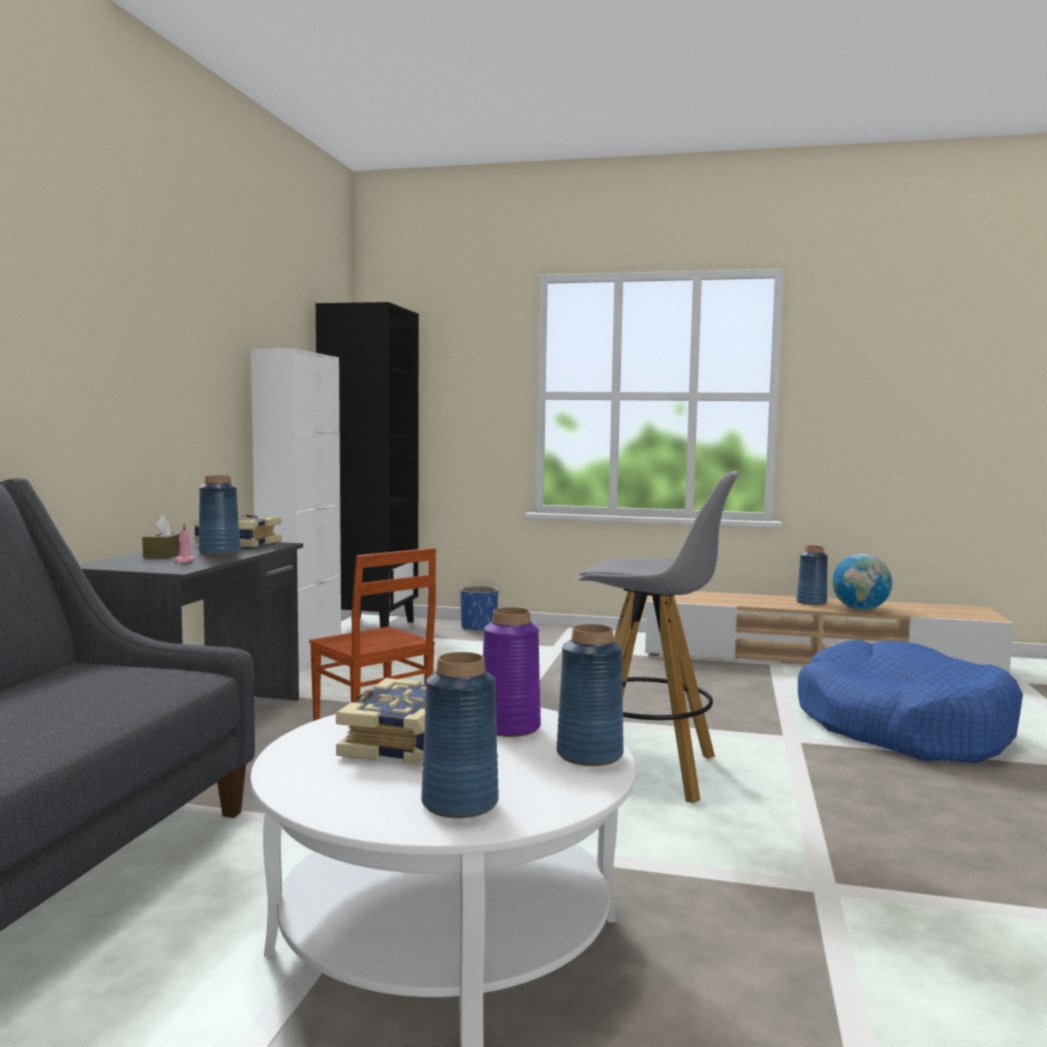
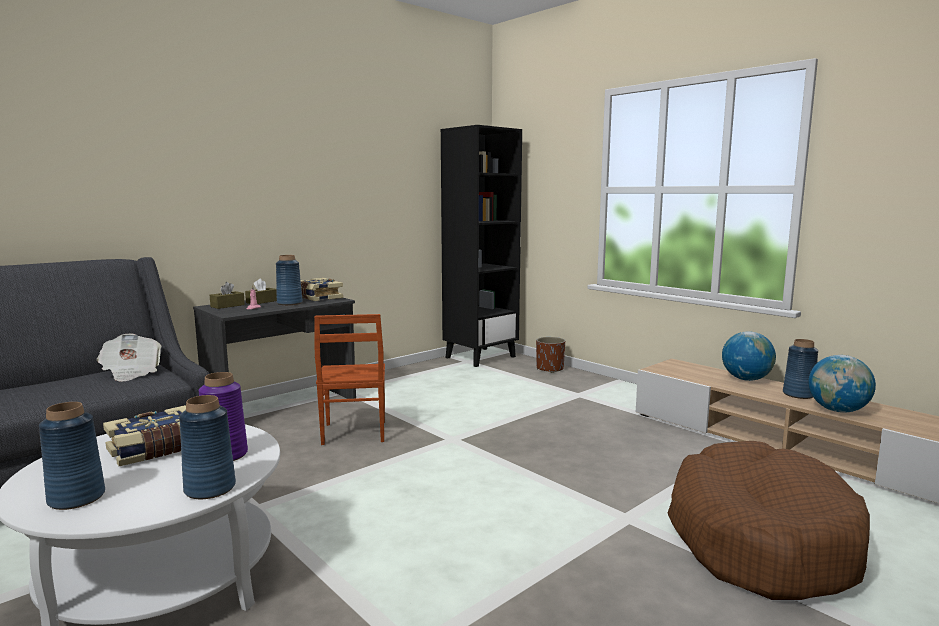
camera: 35 degrees right, 5 degrees up
(88, 676) = (131, 372): none -> newspaper
(127, 562) = (227, 306): none -> brown tissue box
(301, 656) = (406, 371): white cabinet -> none
(479, 628) = (550, 369): blue planter -> brown planter
(649, 771) = (464, 510): grey stool -> none
(750, 597) = (746, 379): none -> globe
(902, 727) = (759, 539): blue dog bed -> brown dog bed

